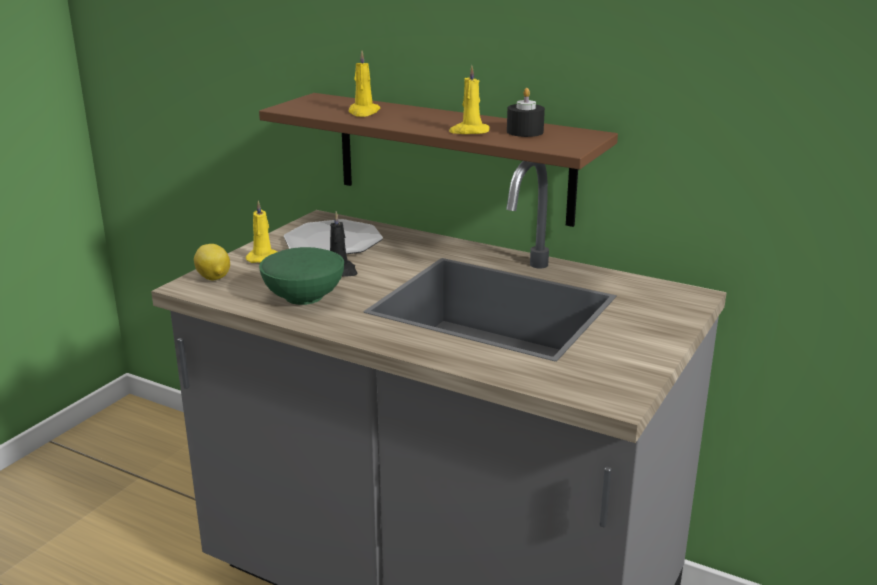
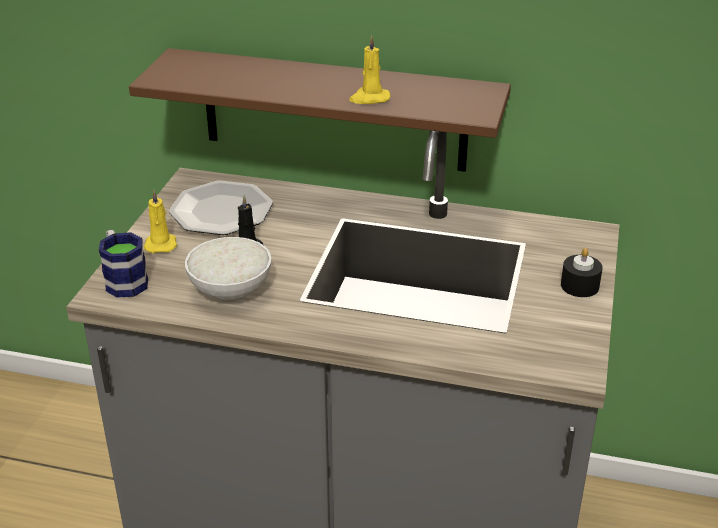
camera: 15 degrees left, 10 degrees up
(213, 278) = (124, 279): lemon -> mug
(305, 296) = (231, 289): green bowl -> white bowl
(363, 112) = (244, 78): yellow candle -> none
(525, 132) = (423, 92): black candle -> black candle (579, 286)

